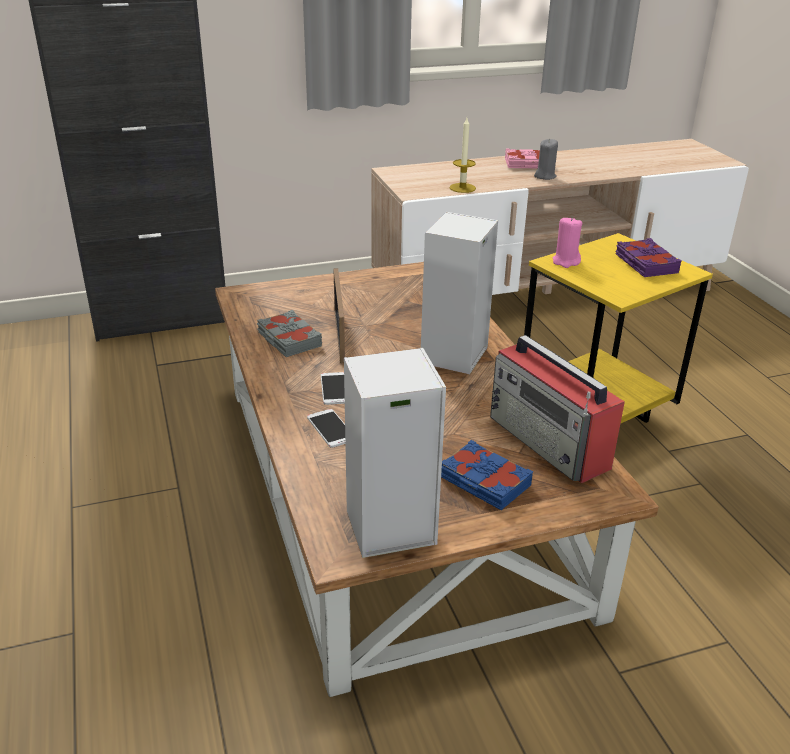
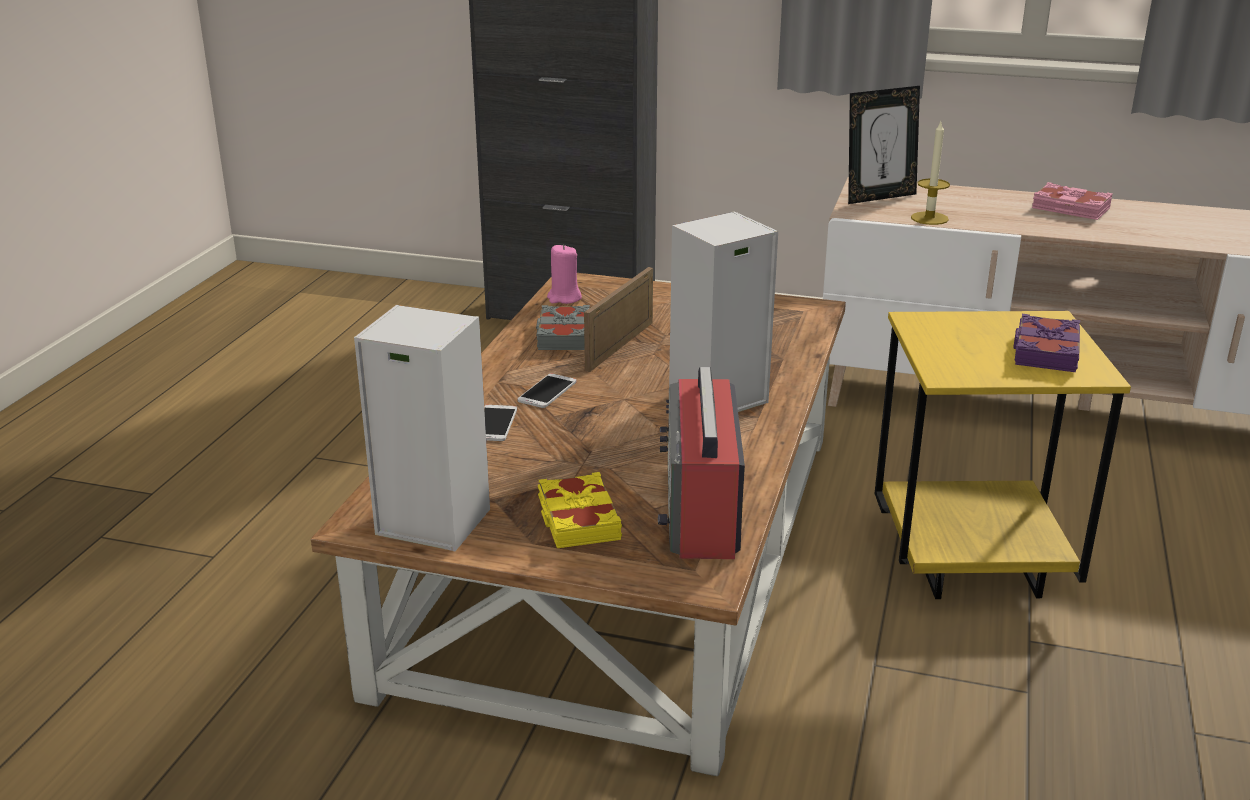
camera: 35 degrees right, 5 degrees down
(412, 179) = (879, 197): none -> picture frame
(484, 482) = (577, 519): blue book -> yellow book
(545, 176) = (1070, 227): grey candle -> none
(566, 261) = (935, 323): pink candle -> pink candle (564, 298)

